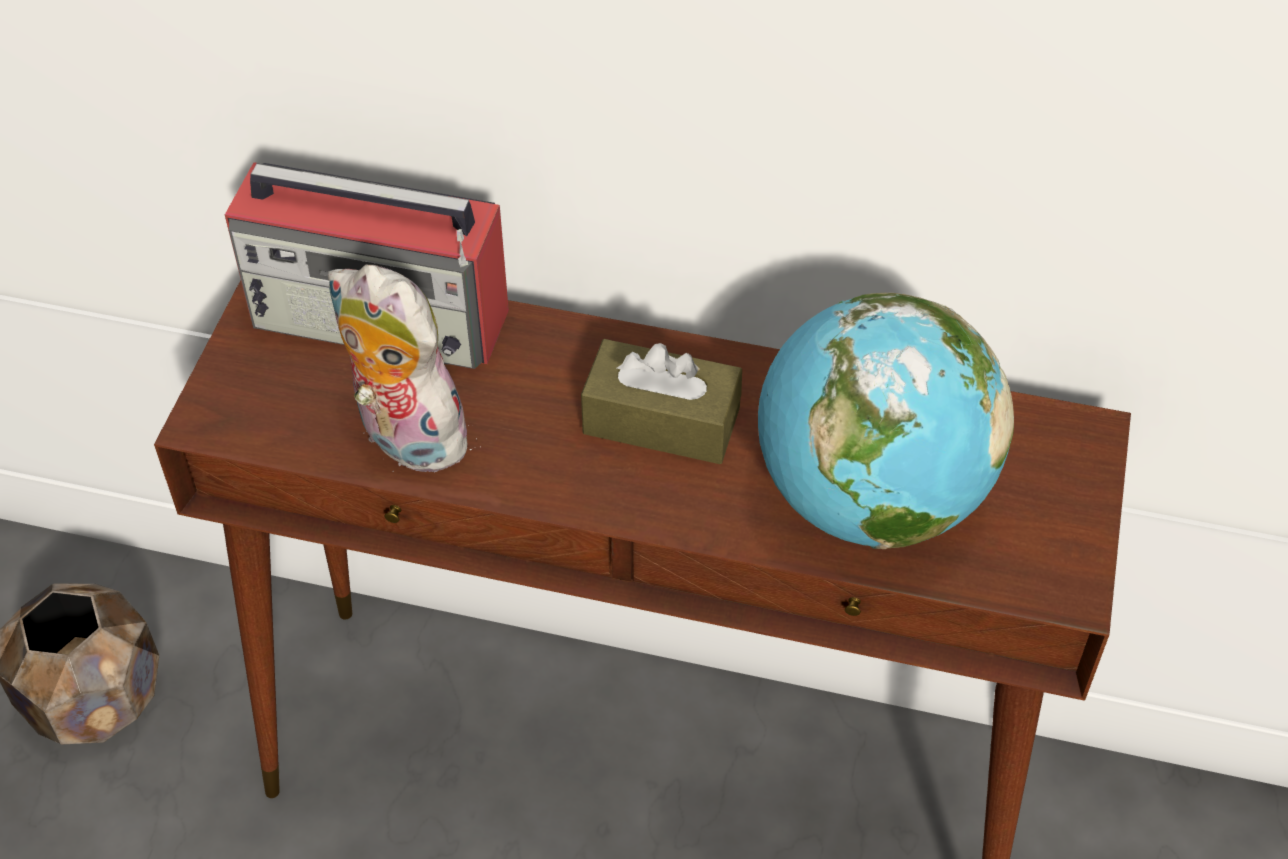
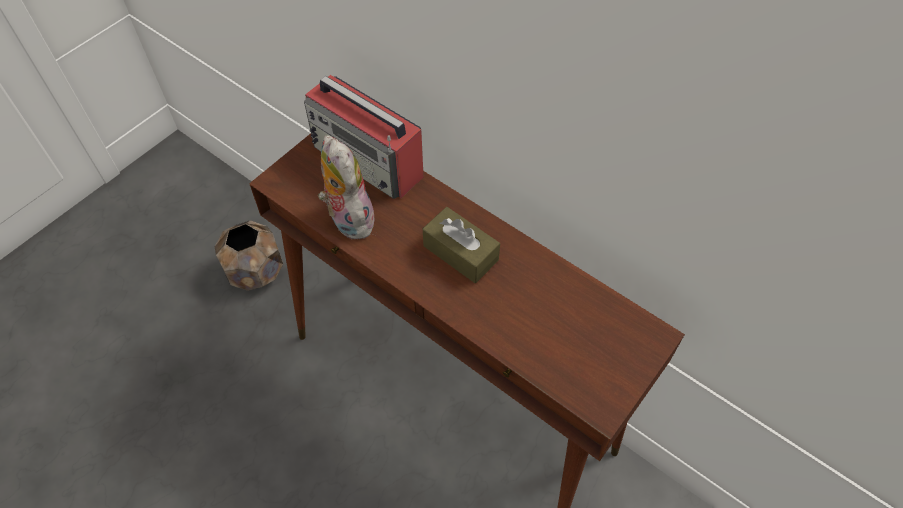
camera: 25 degrees right, 5 degrees up
(870, 498) = (534, 326): globe -> none

